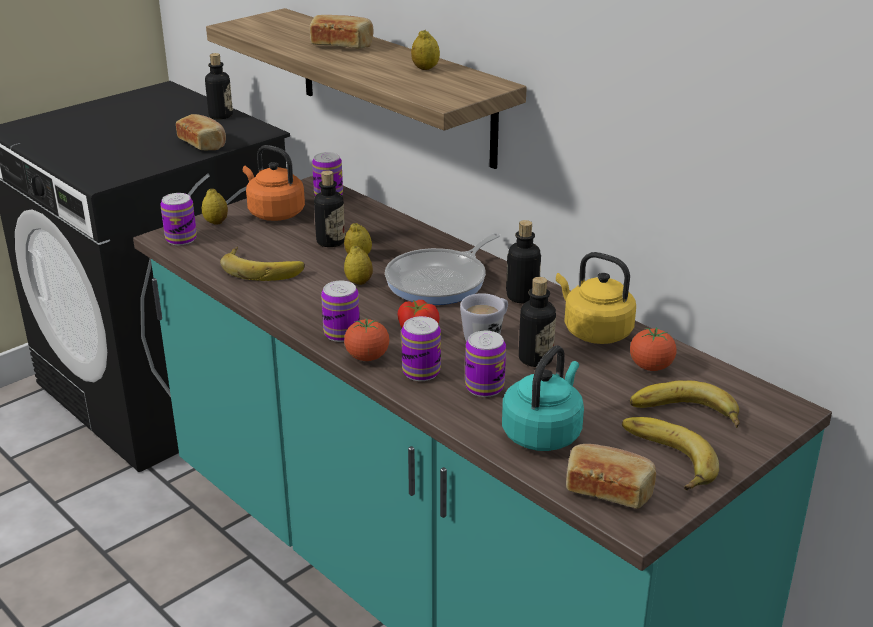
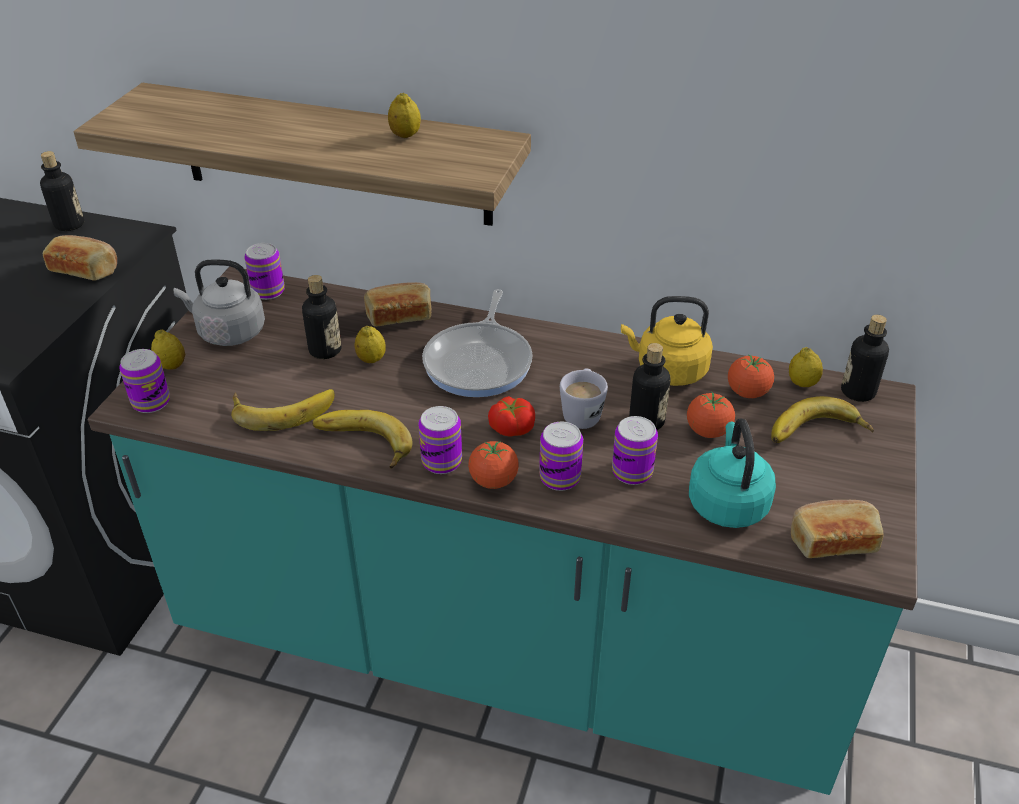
camera: 30 degrees left, 10 degrees up
(274, 213) = (228, 332): orange kettle -> grey kettle
(342, 45) = (275, 123): bread -> bread (399, 316)
(358, 282) = (400, 391): lemon -> lemon (802, 383)
(522, 297) = (571, 354): bottle -> bottle (858, 392)
(582, 382) = (708, 431): none -> tomato
(664, 459) = (844, 489): banana -> banana (361, 445)

